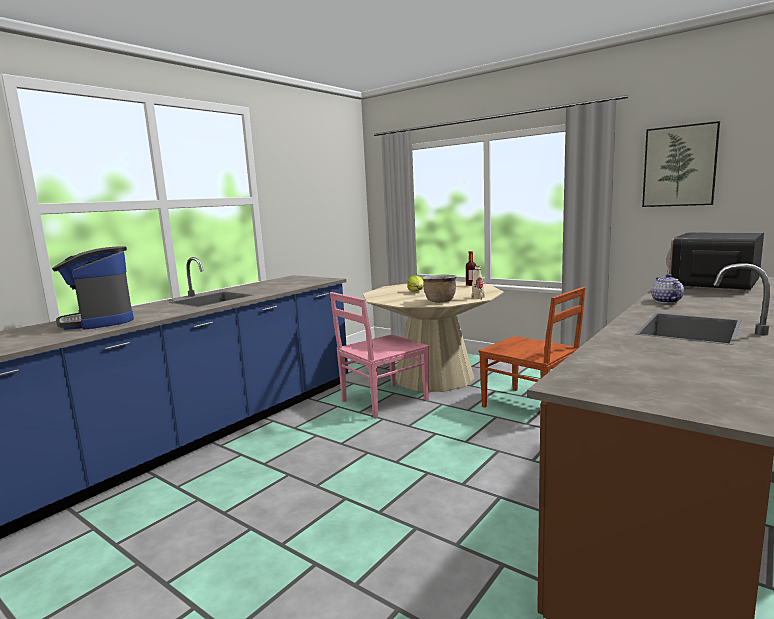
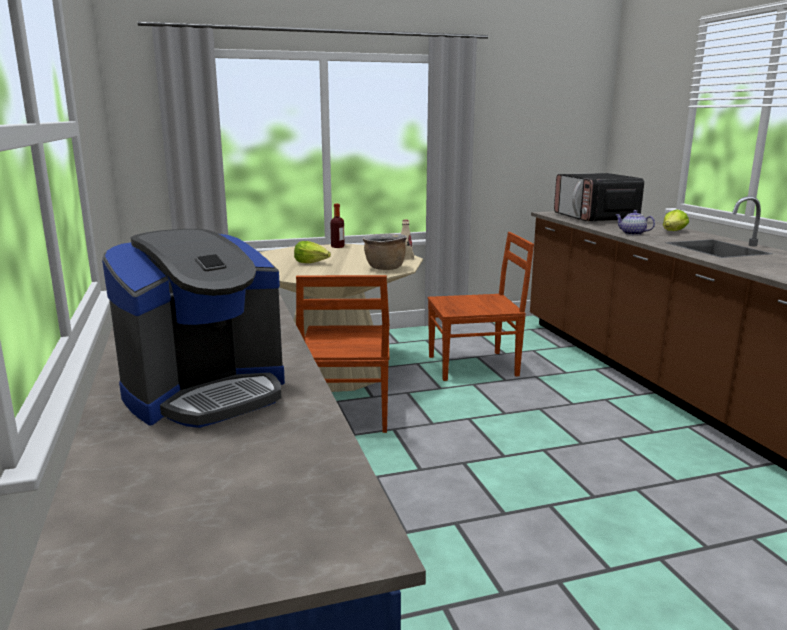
camera: 55 degrees left, 5 degrees up
(99, 321) = (206, 393): coffee machine -> coffee machine turned 45 degrees counterclockwise
(382, 401) = (347, 413): pink chair -> brown chair
(679, 166) = (519, 112): picture -> none
(733, 306) = (673, 232): none -> lettuce

